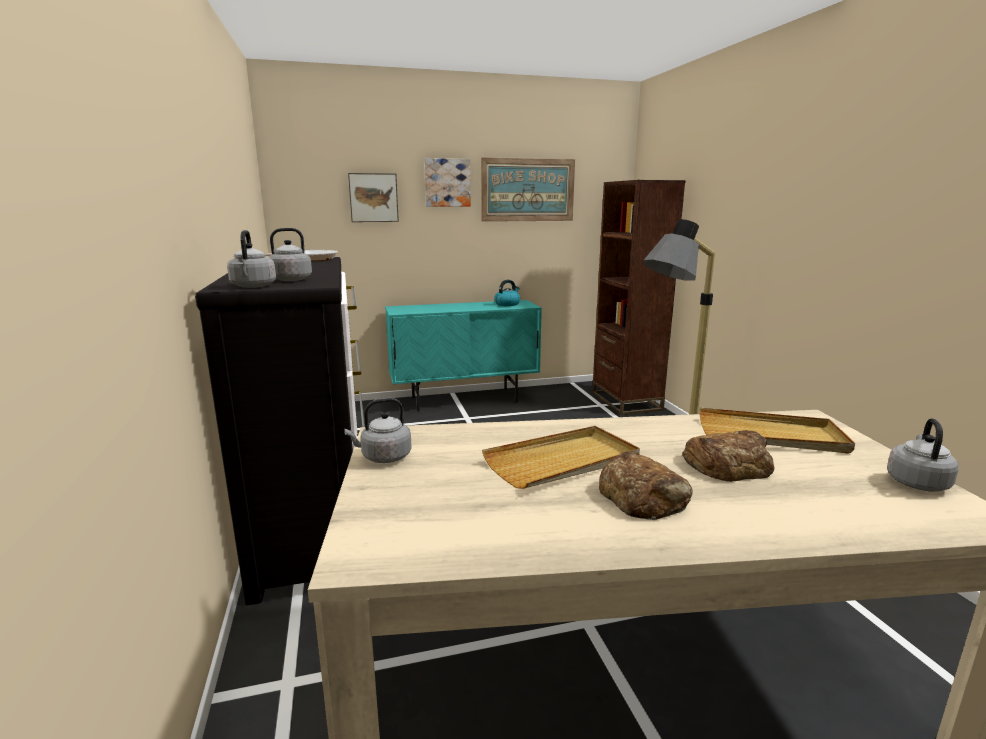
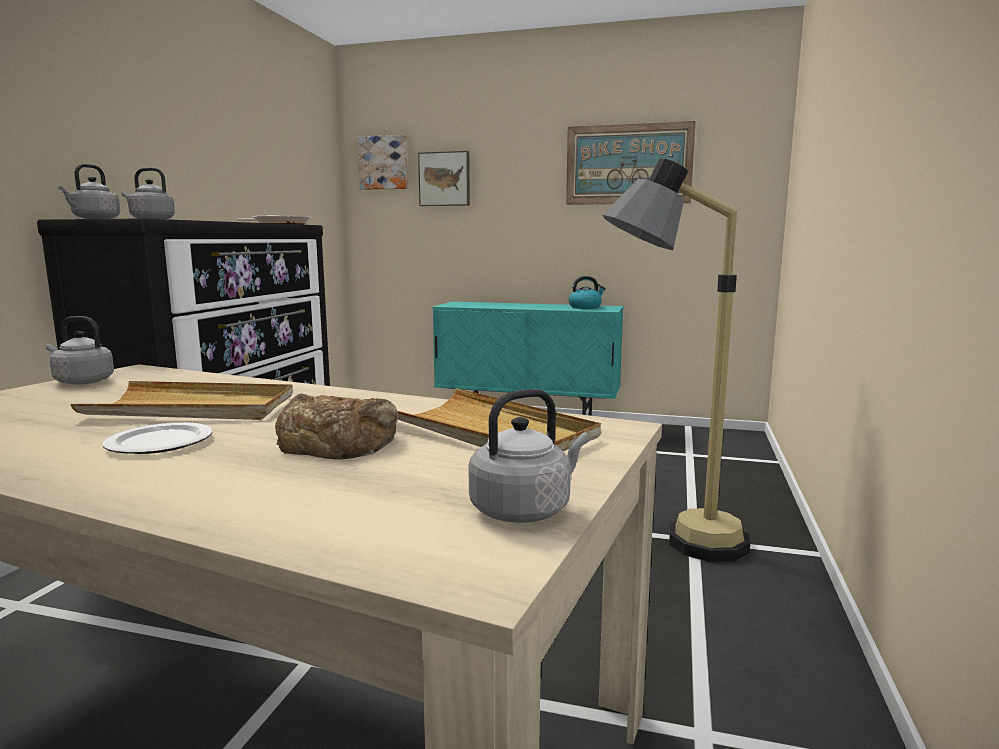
camera: 30 degrees right, 5 degrees down
(447, 182) = (526, 159): picture -> picture (384, 163)
(625, 401) = (733, 456): brown bookcase -> none
(643, 496) = (161, 443): bread -> plate

